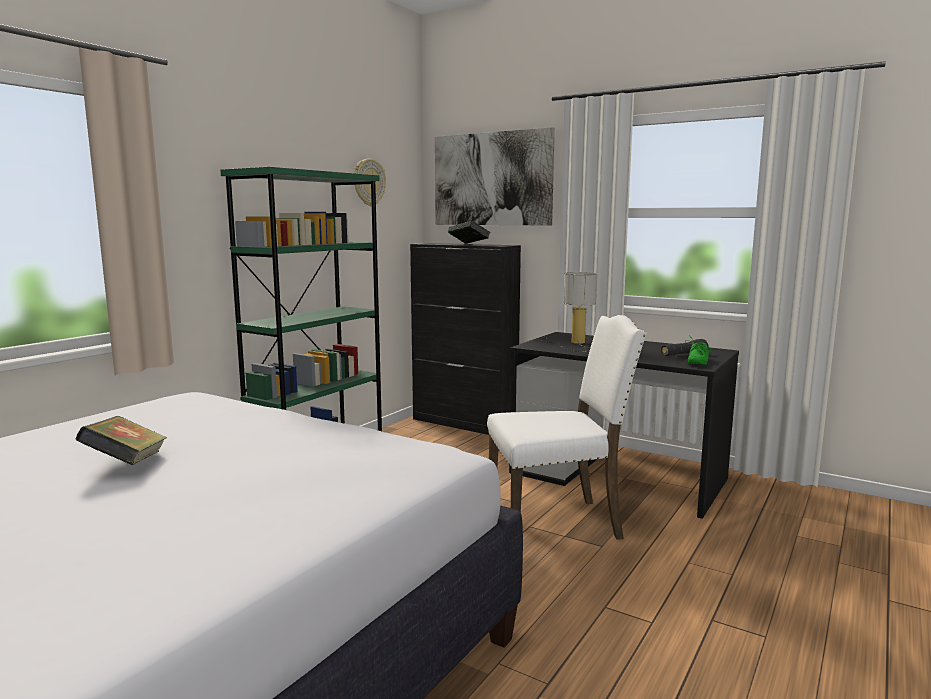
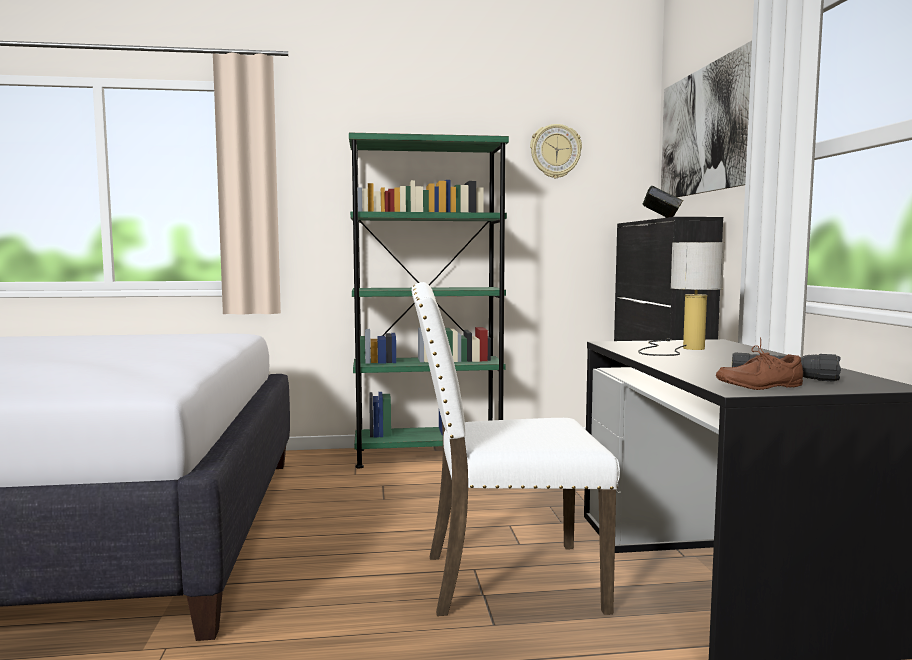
camera: 50 degrees right, 5 degrees down
(127, 464) = (53, 352): book -> none
(557, 523) = (507, 580): white chair -> white chair turned 135 degrees clockwise
(696, 362) = (757, 385): green shoe -> brown shoe

